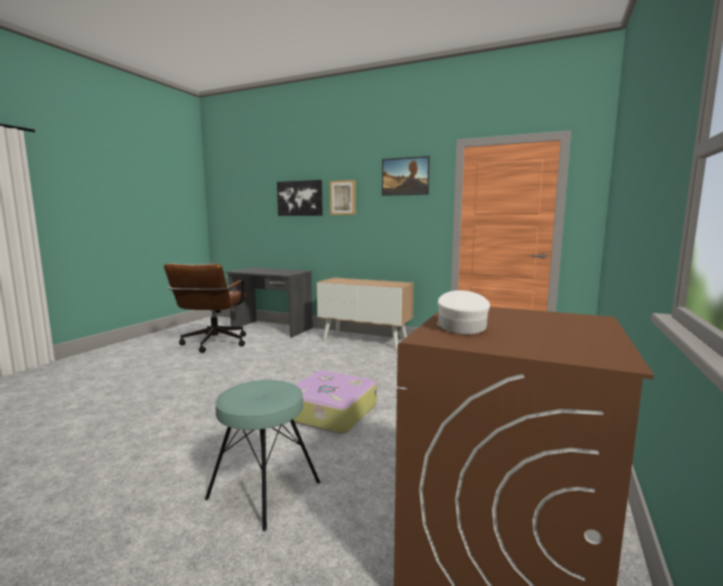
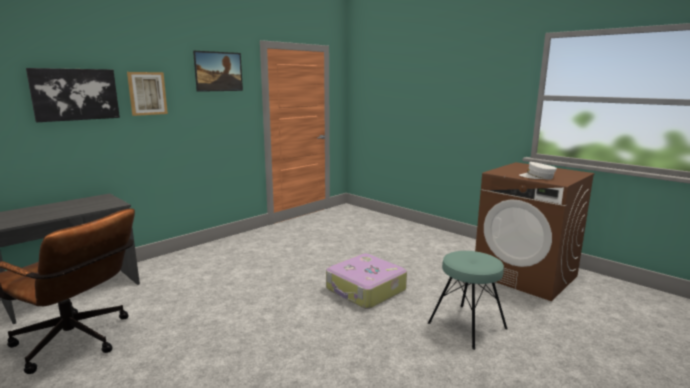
camera: 70 degrees left, 5 degrees up
(365, 340) = (210, 249): cabinet -> none

